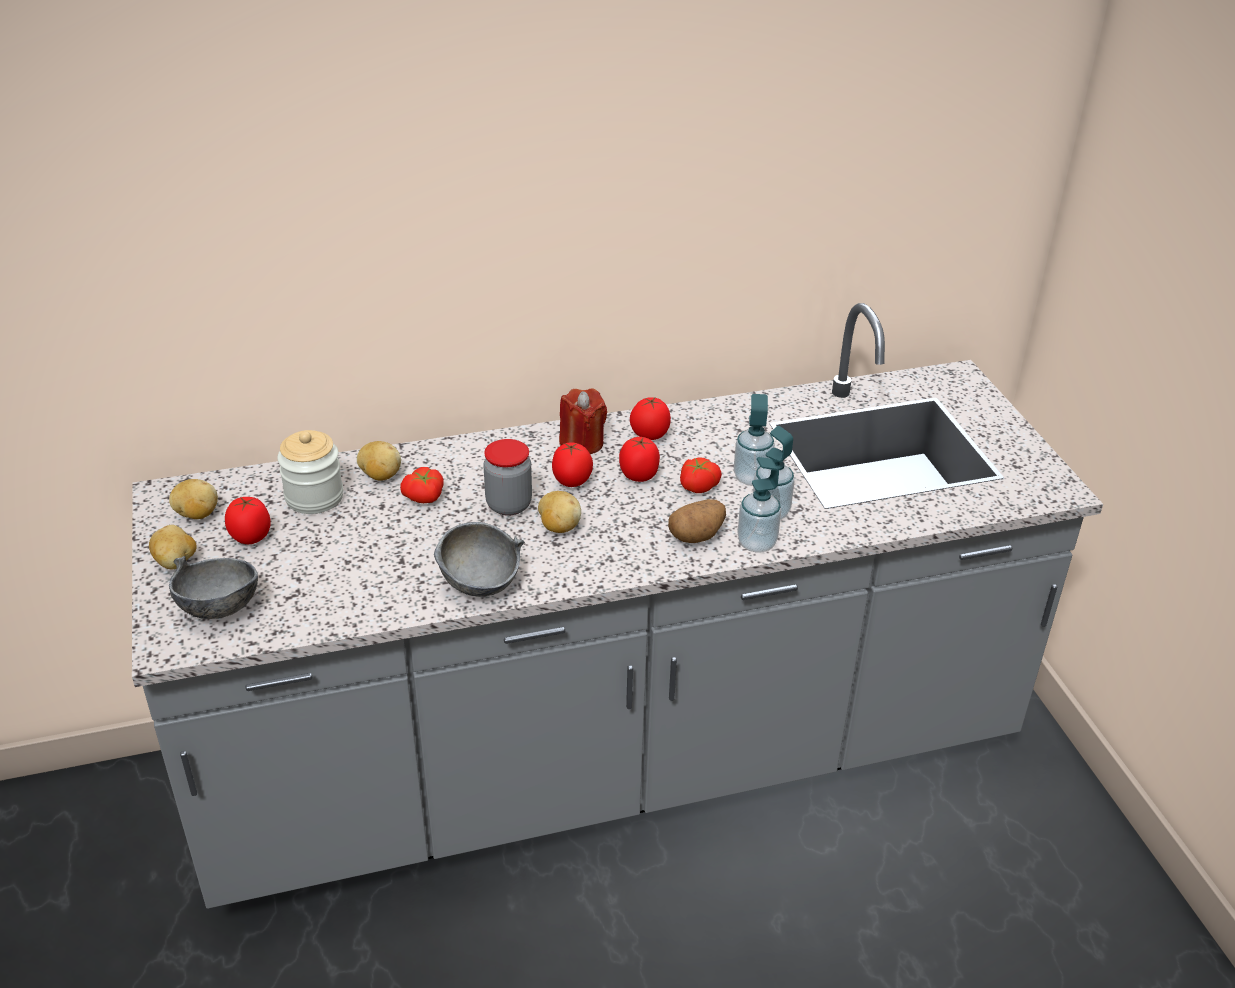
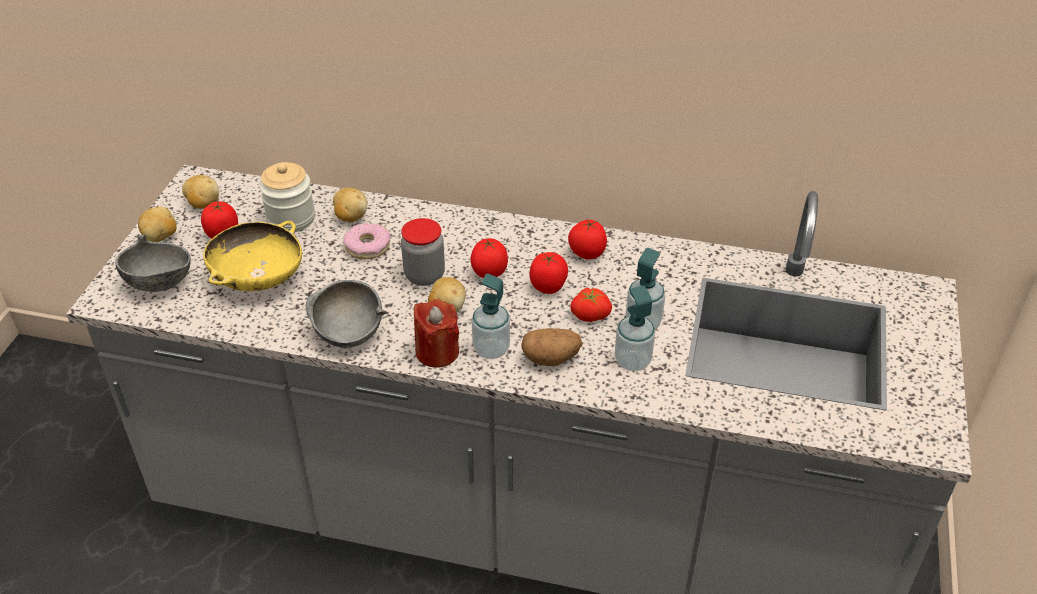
camera: 30 degrees right, 5 degrees up
(333, 566) = (258, 279): none -> yellow bowl
(425, 497) = (367, 247): tomato -> donut
(582, 443) = (526, 242): red candle -> red candle (437, 352)
(756, 543) = (596, 385): soap dispenser -> soap dispenser (491, 349)

